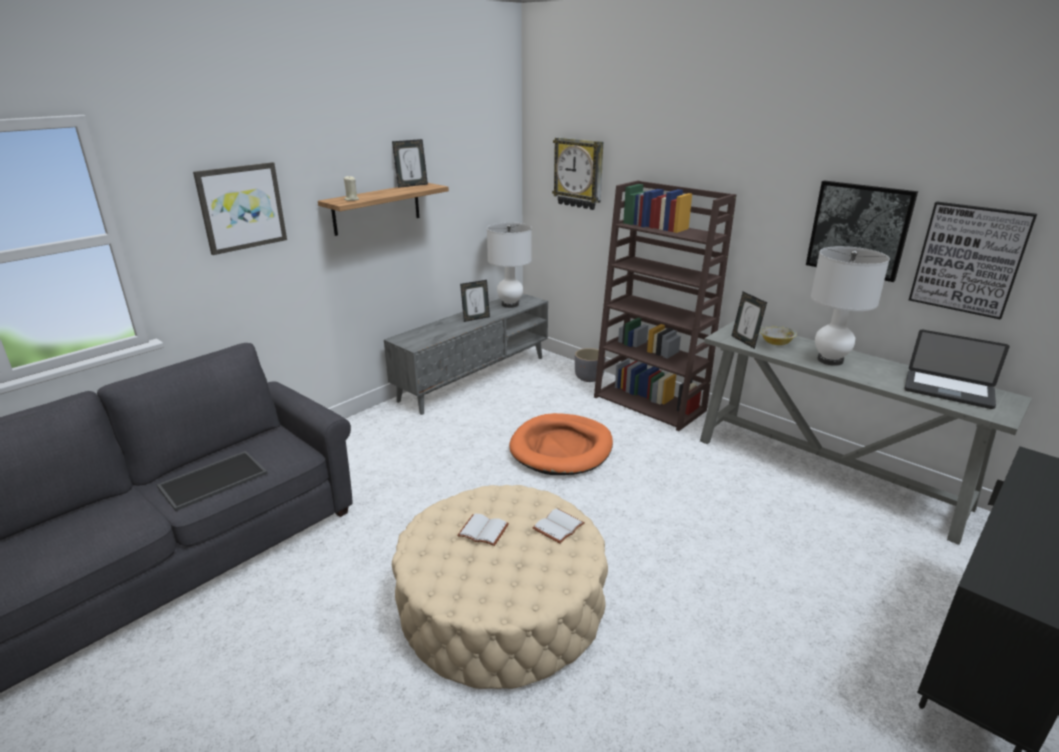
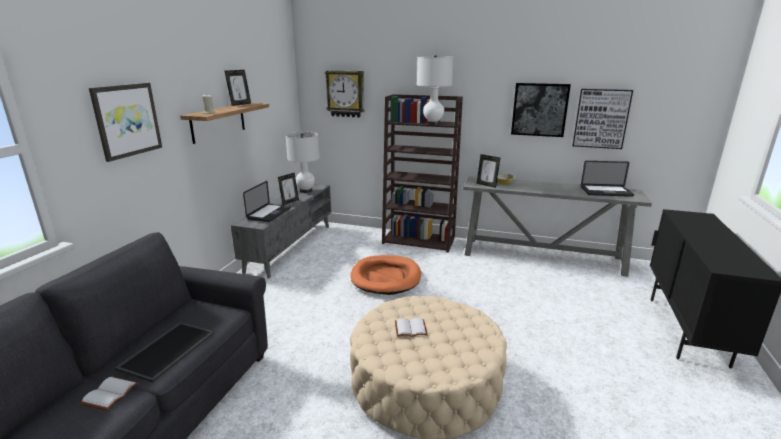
camera: 25 degrees left, 5 degrees down
(438, 331) = (269, 213): none -> laptop
(559, 528) = (456, 313): white book -> white book (110, 395)
(589, 378) = (370, 233): grey planter -> none
(830, 360) = (539, 187): white table lamp -> white table lamp (433, 123)

